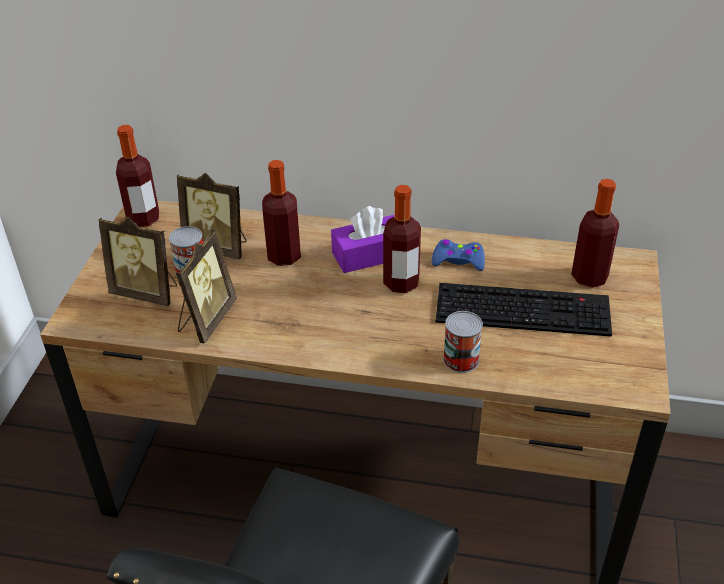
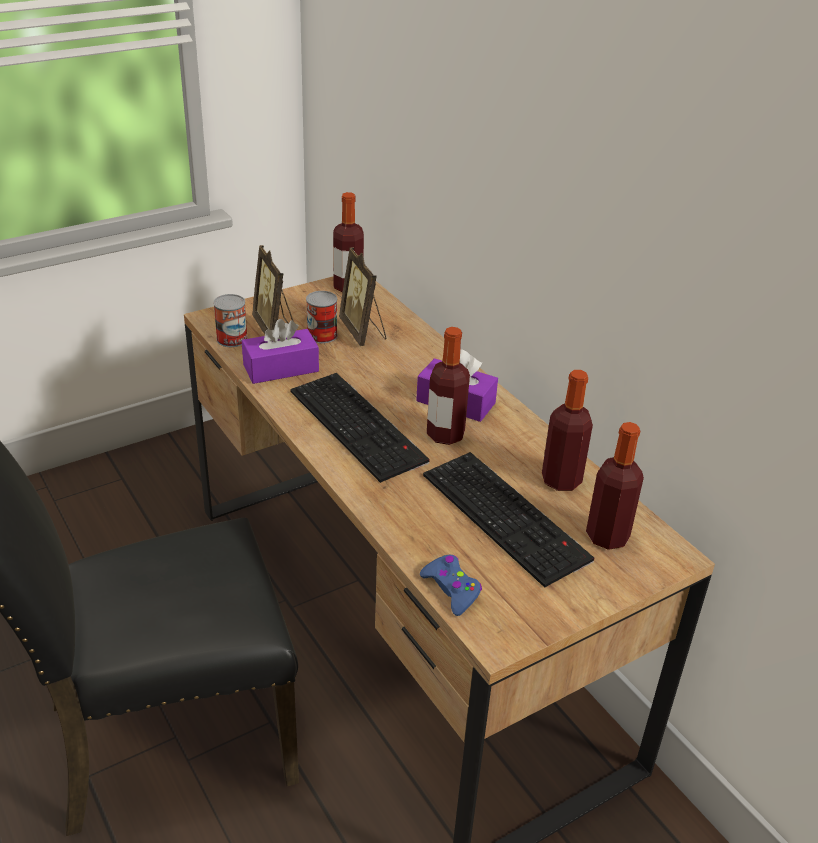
camera: 45 degrees right, 5 degrees down
(206, 320) = (281, 368): picture frame -> purple tissue box
(284, 256) = (395, 364): bottle -> bottle (561, 480)
(338, 320) = (360, 426): none -> keyboard
(458, 260) = (517, 450): blue game controller -> blue game controller (451, 589)
(461, 359) = (396, 511): can -> can (232, 339)

